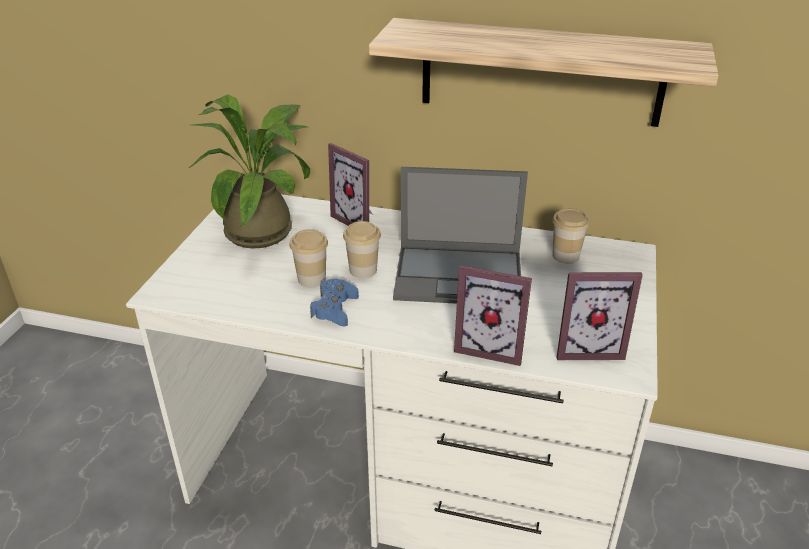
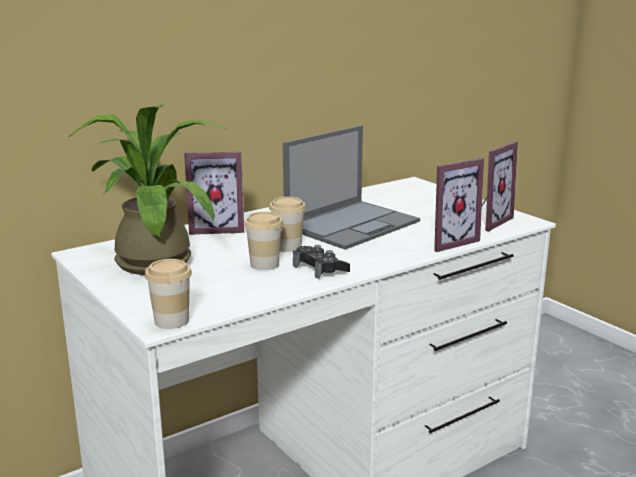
camera: 50 degrees left, 15 degrees down
(335, 308) = (320, 268): blue game controller -> black game controller
(541, 72) = (325, 54): shelf -> none
(565, 256) = (385, 195): cup -> cup (171, 321)

